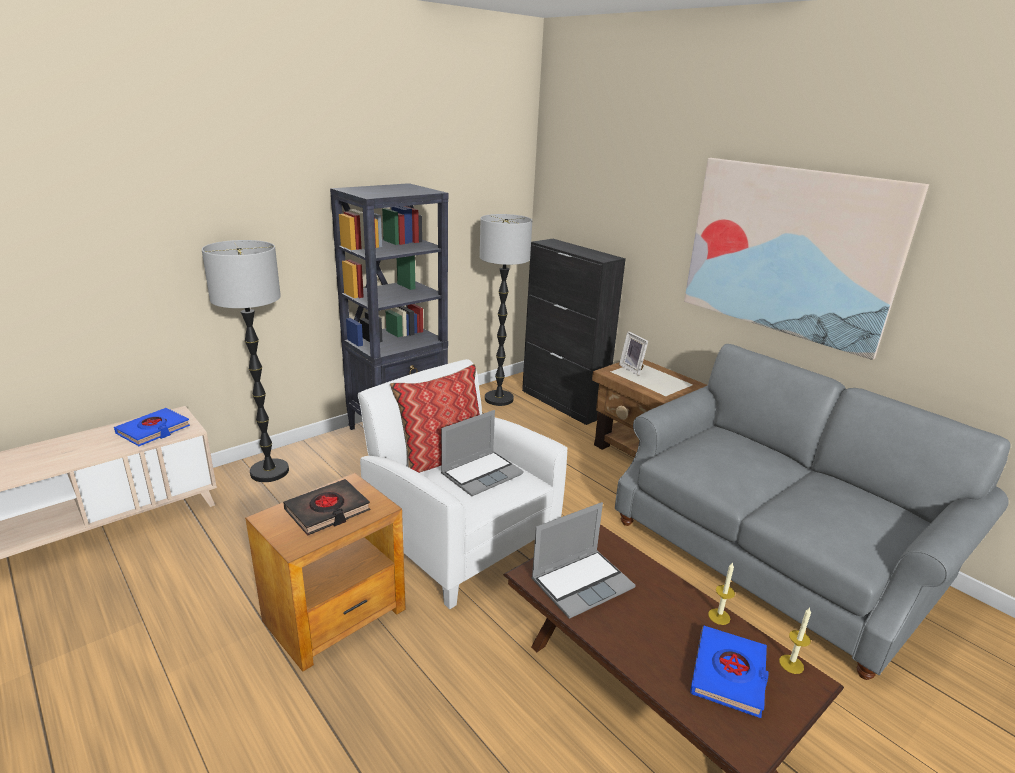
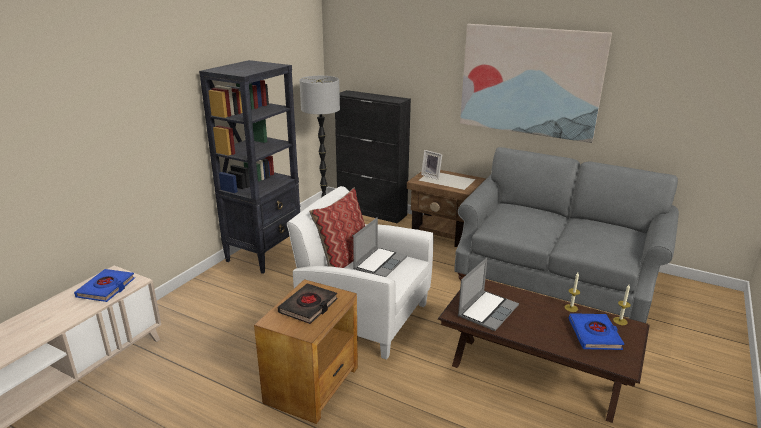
camera: 20 degrees left, 0 degrees up
(269, 471) = (185, 306): floor lamp -> none

